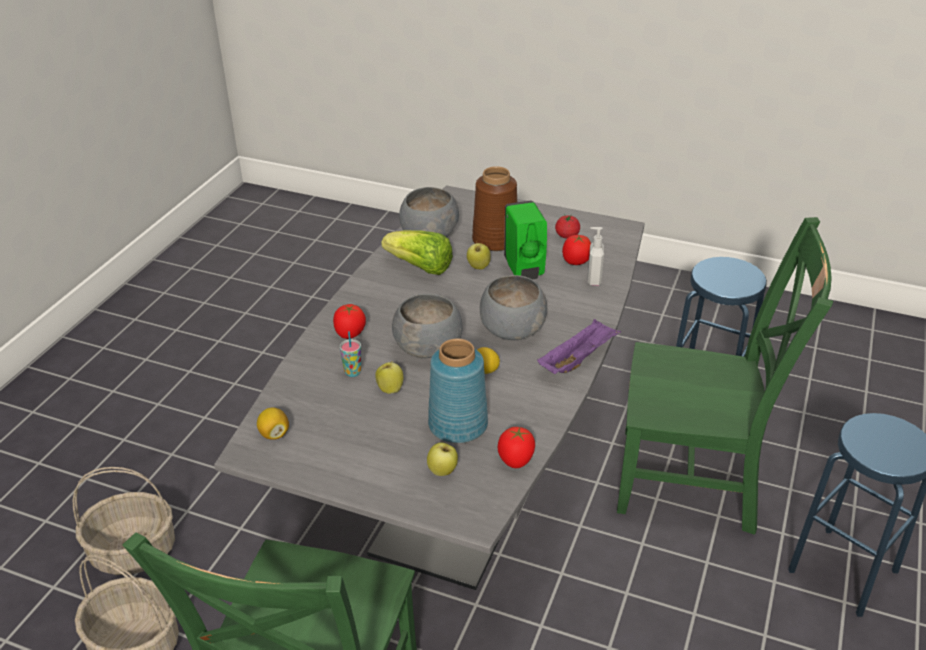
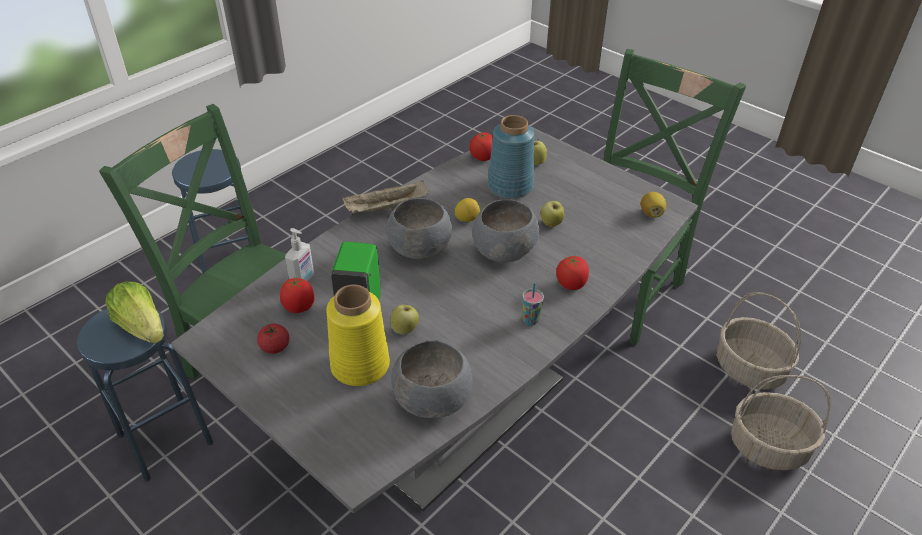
camera: 160 degrees left, 5 degrees up
(353, 372) = (578, 246): cup -> cup (530, 320)
(420, 267) = (468, 348): lettuce -> lettuce (142, 327)
(495, 240) = (359, 366): brown vase -> yellow vase
(578, 359) = (386, 209): purple tray -> beige tray

